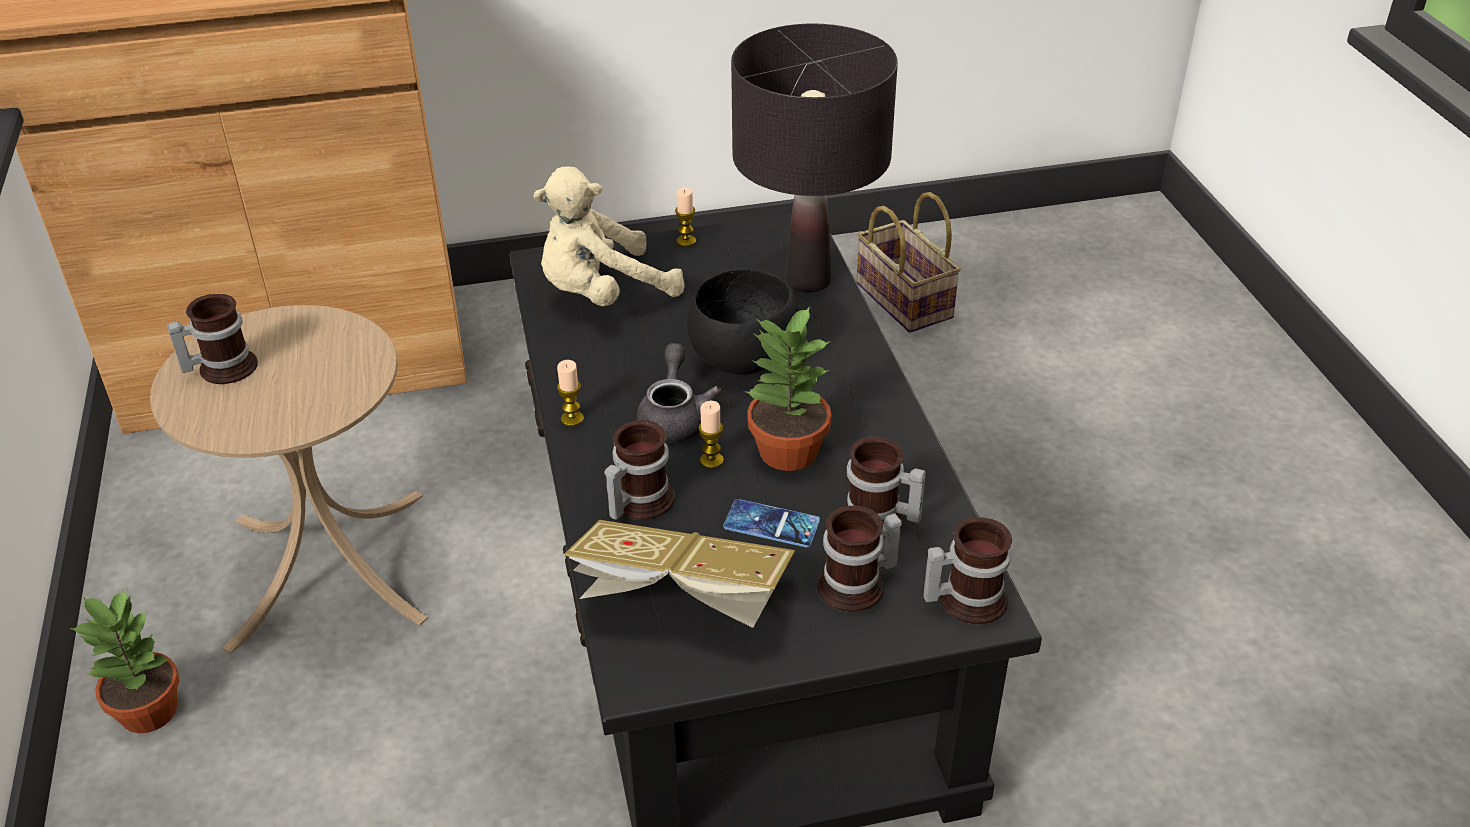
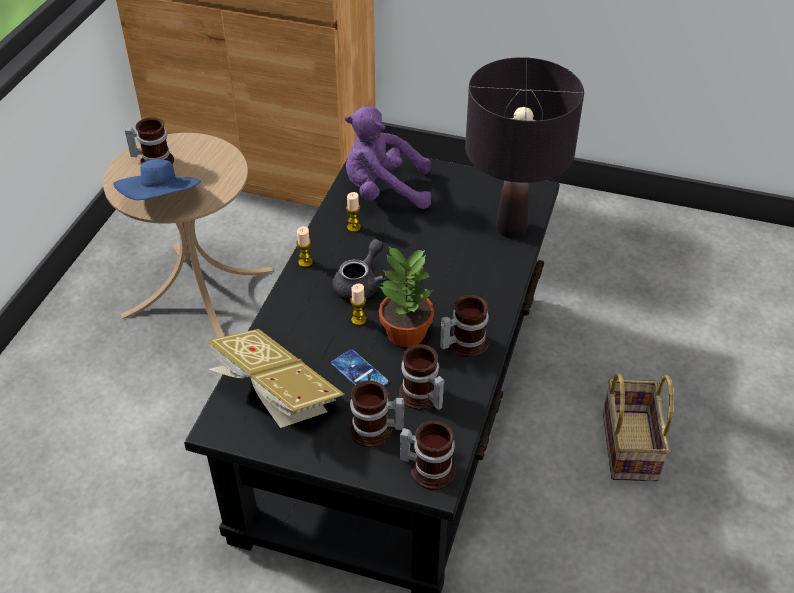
camera: 30 degrees right, 5 degrees up
(149, 710) = (68, 331): potted plant -> none
(286, 417) = (162, 202): none -> blue hat
(603, 294) = (384, 191): beige plush toy -> purple plush toy
(637, 501) = (299, 326): mug -> mug (463, 343)
(686, 241) = (460, 174): candle -> candle (353, 227)
(742, 359) = (428, 264): black bowl -> none
(900, 300) = (646, 259): basket -> basket (627, 444)

